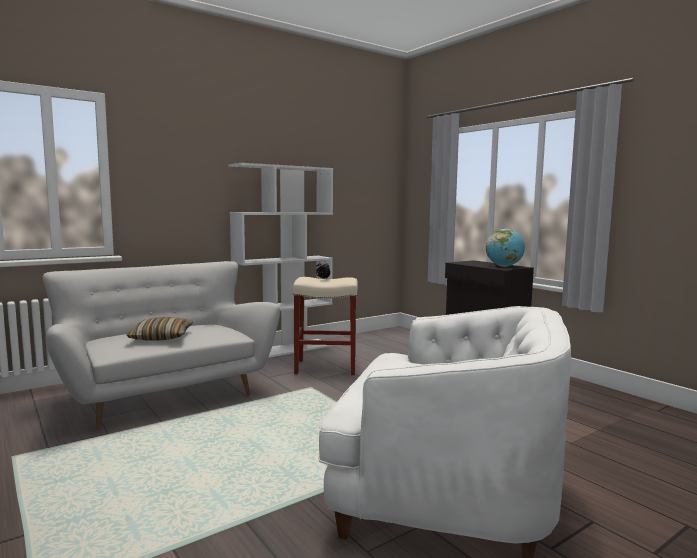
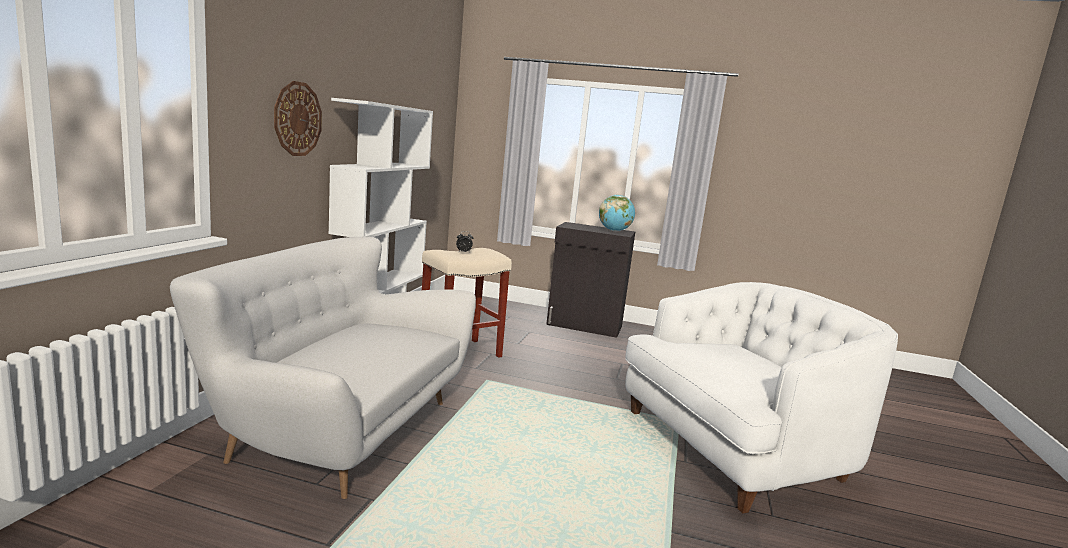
camera: 40 degrees left, 5 degrees up
(161, 337) = (362, 355): pillow -> none
(194, 180) = (297, 119): none -> wall clock

